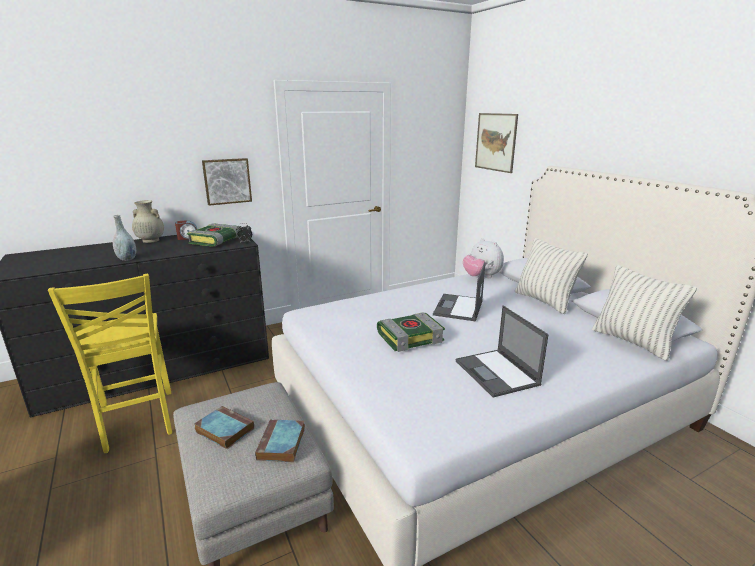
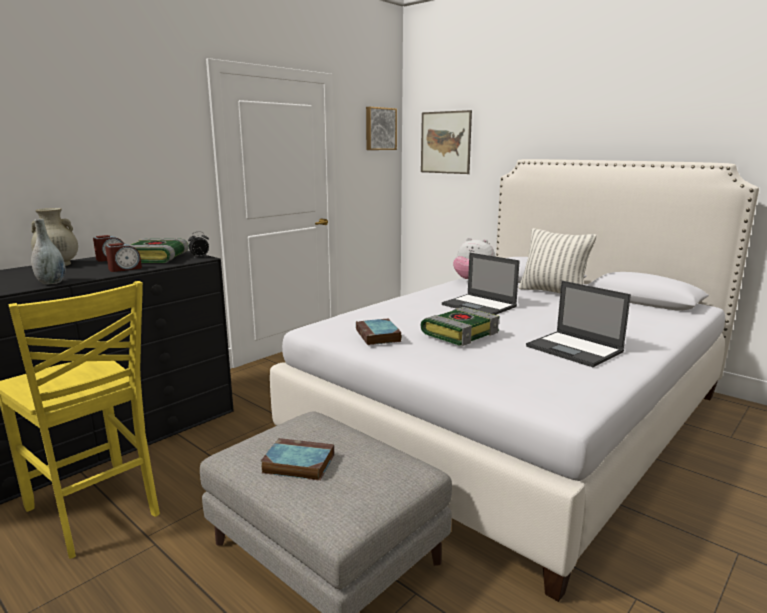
camera: 20 degrees left, 5 degrees down
(184, 250) = (125, 269): none -> alarm clock
(227, 181) = (152, 184): picture -> picture (380, 129)
(281, 445) = (382, 463): book -> book (378, 336)
(458, 308) = (480, 306): laptop -> laptop turned 45 degrees counterclockwise
(632, 342) = (660, 312): pillow -> none

